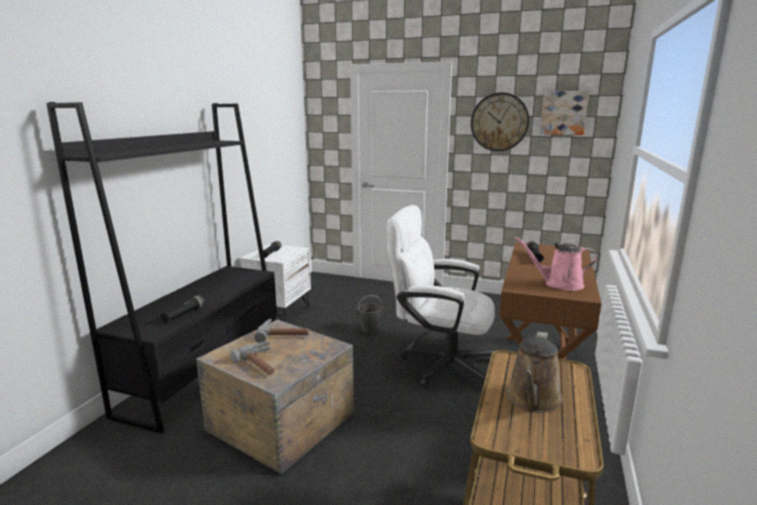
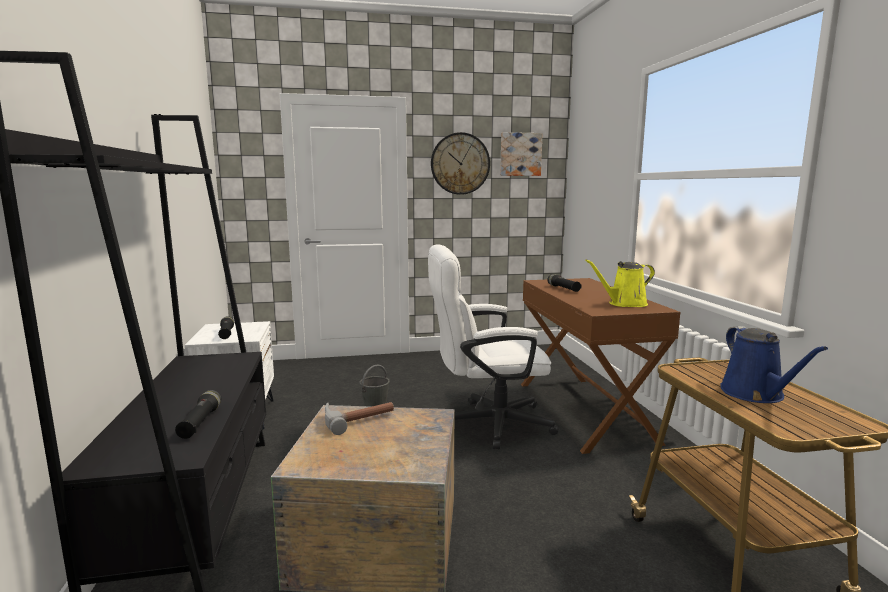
camera: 30 degrees left, 5 degrees down
(262, 363) = (377, 456): hammer -> none
(533, 400) = (756, 394): brown watering can -> blue watering can
(559, 284) = (624, 304): pink watering can -> yellow watering can

